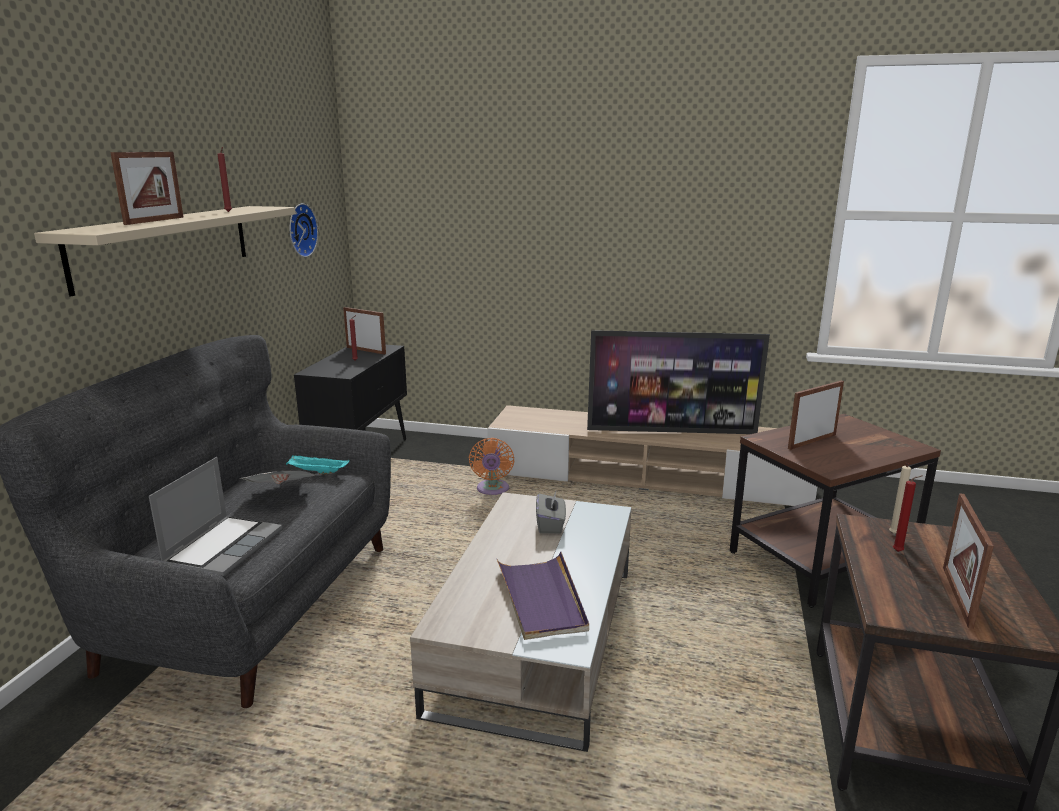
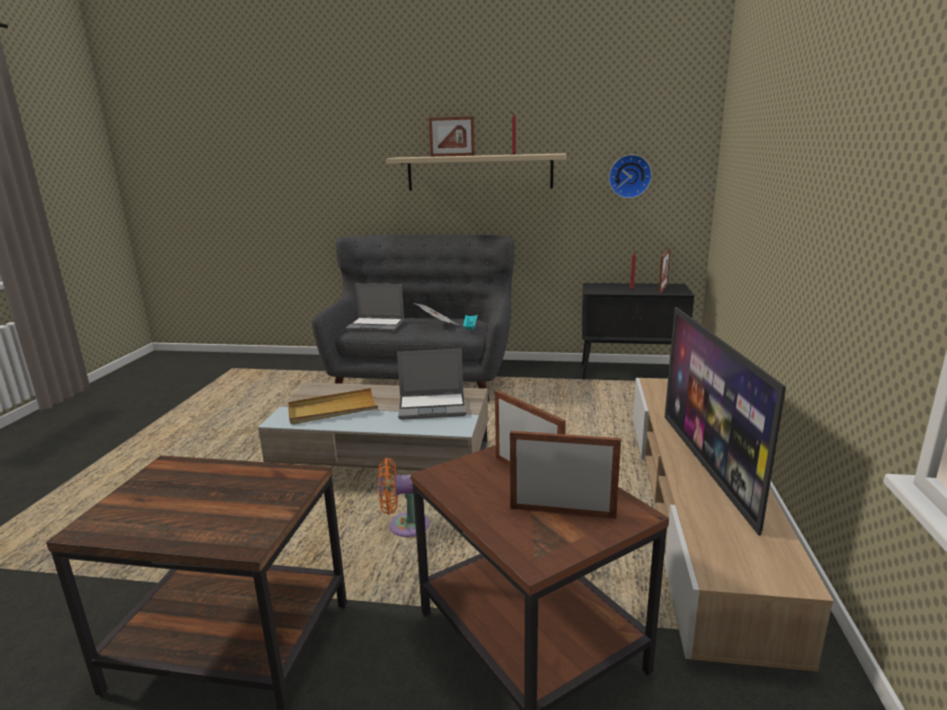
camera: 85 degrees right, 0 degrees up
(492, 490) = (604, 428): orange fan -> orange fan (404, 526)
(542, 599) = (332, 410): purple tray -> beige tray
(550, 525) = (433, 407): grey tissue box -> laptop
(893, 534) = (278, 489): beige candle -> none
(899, 552) = (246, 486): red candle -> none
(957, 596) = (163, 500): picture frame -> picture frame (562, 512)

